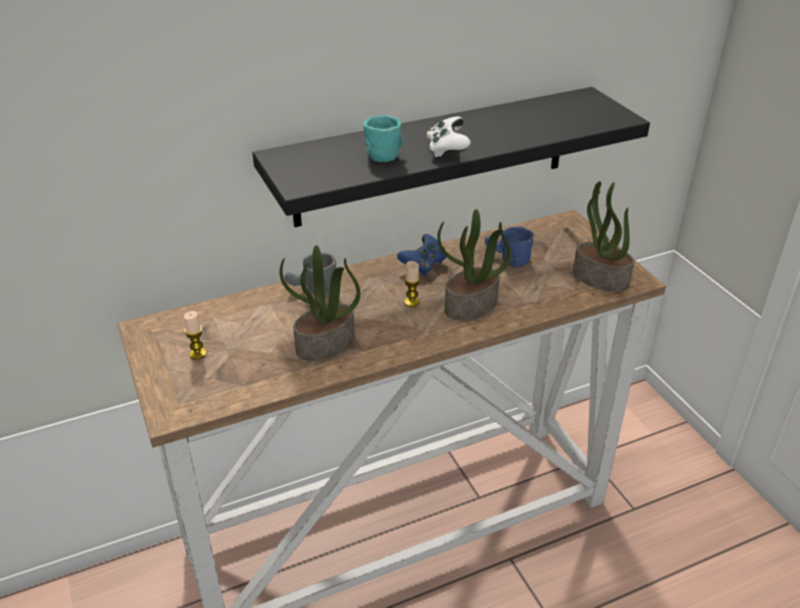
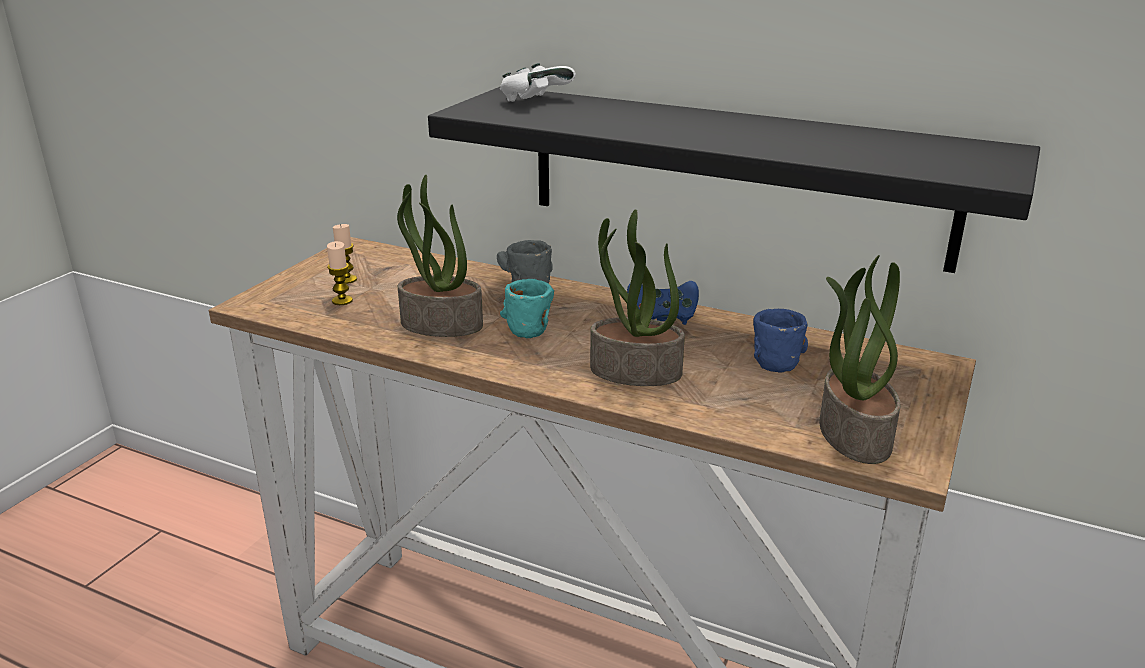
camera: 50 degrees right, 10 degrees down
(376, 152) = (596, 114): turquoise mug -> turquoise mug (532, 324)
(412, 302) = (584, 337): candle -> candle (342, 301)
(447, 149) = (671, 132): white game controller -> white game controller (535, 101)

